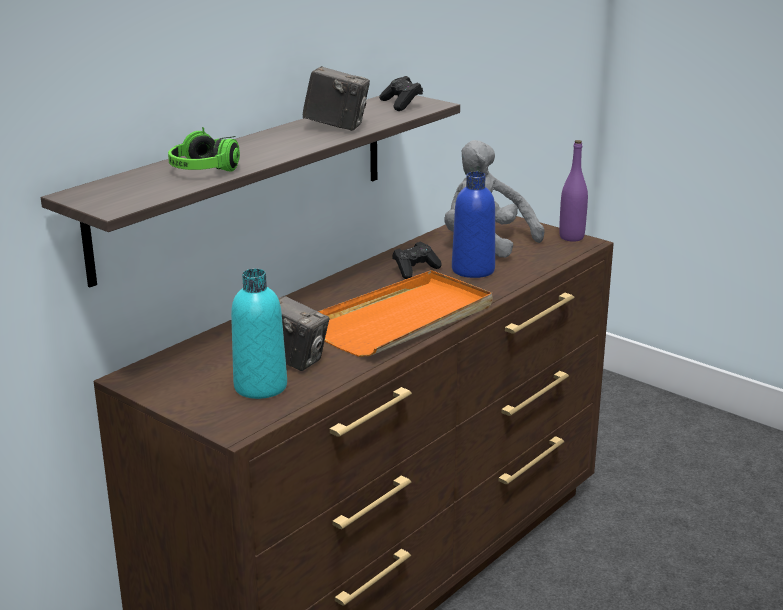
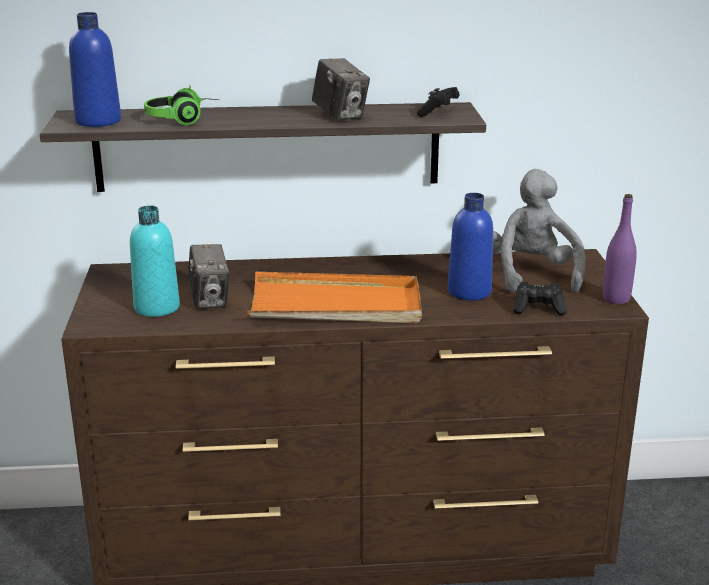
camera: 45 degrees right, 0 degrees up
(131, 192) = (98, 121): none -> blue bottle
(415, 270) = (425, 275): black game controller -> black game controller (538, 309)

